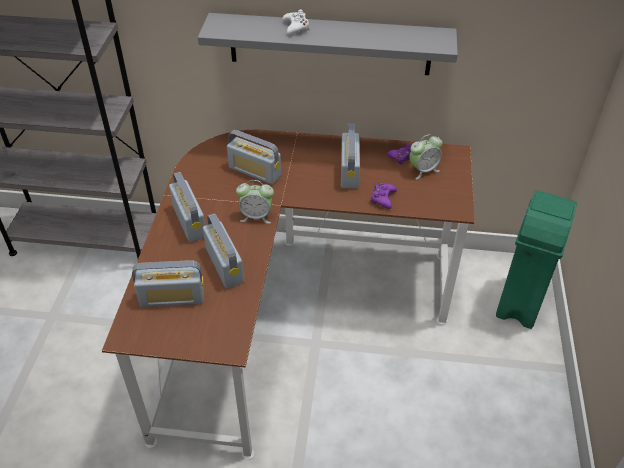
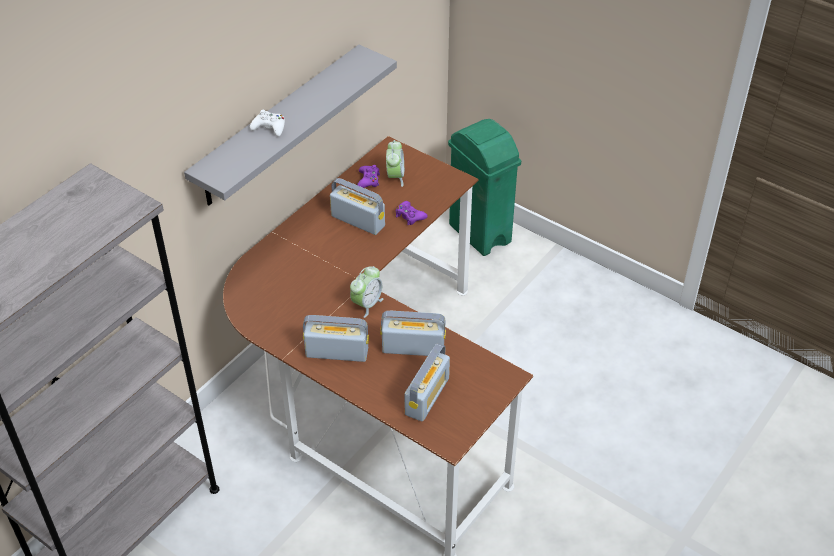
camera: 60 degrees left, 0 degrees up
(255, 172) = (304, 282): radio -> none

